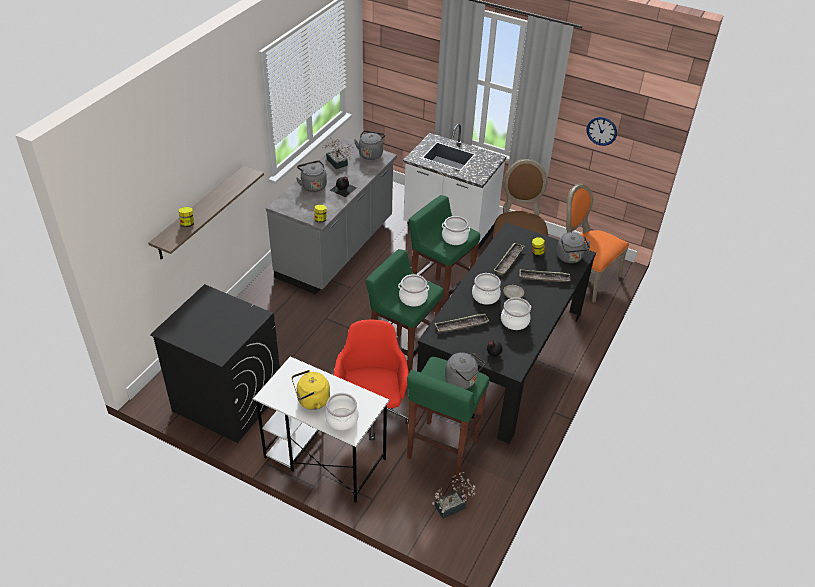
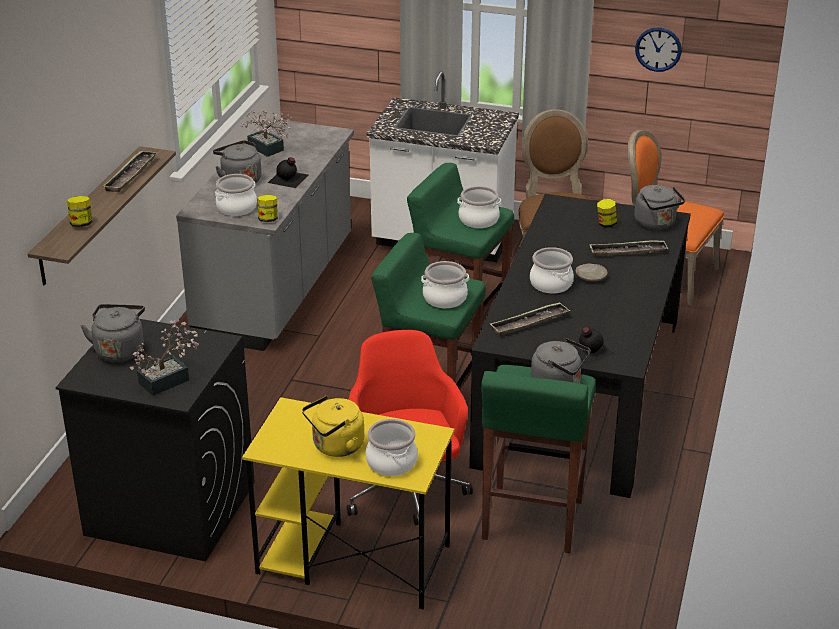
camera: 10 degrees left, 10 degrees down
(324, 458) = (352, 559): white desk -> yellow desk
(371, 154) = (314, 133): grey kettle -> grey kettle (120, 350)
(453, 506) = (574, 589): potted plant -> potted plant (169, 380)
(508, 261) = (568, 238): tray -> tray (131, 175)
(515, 321) = (606, 308): cooking pot -> cooking pot (237, 208)

